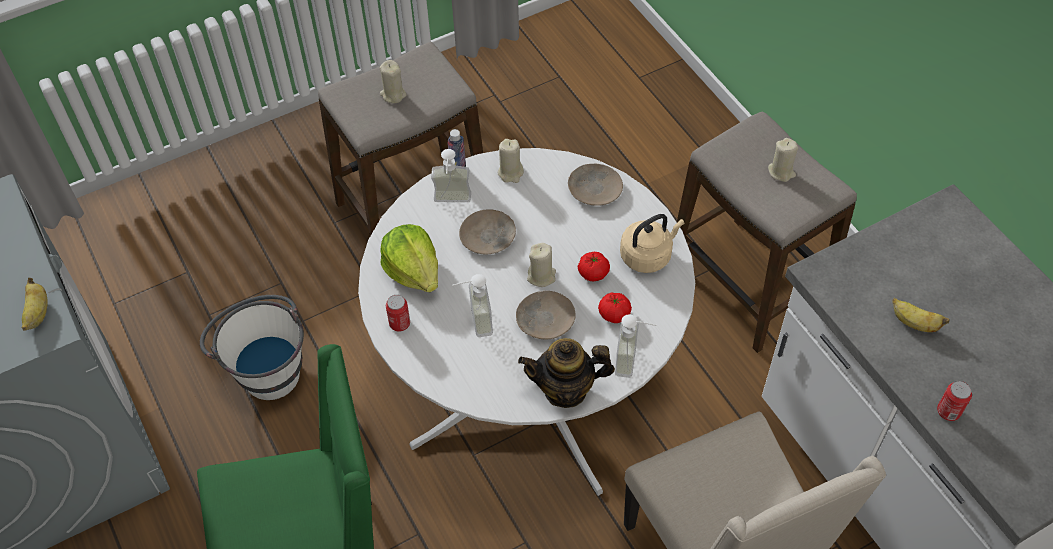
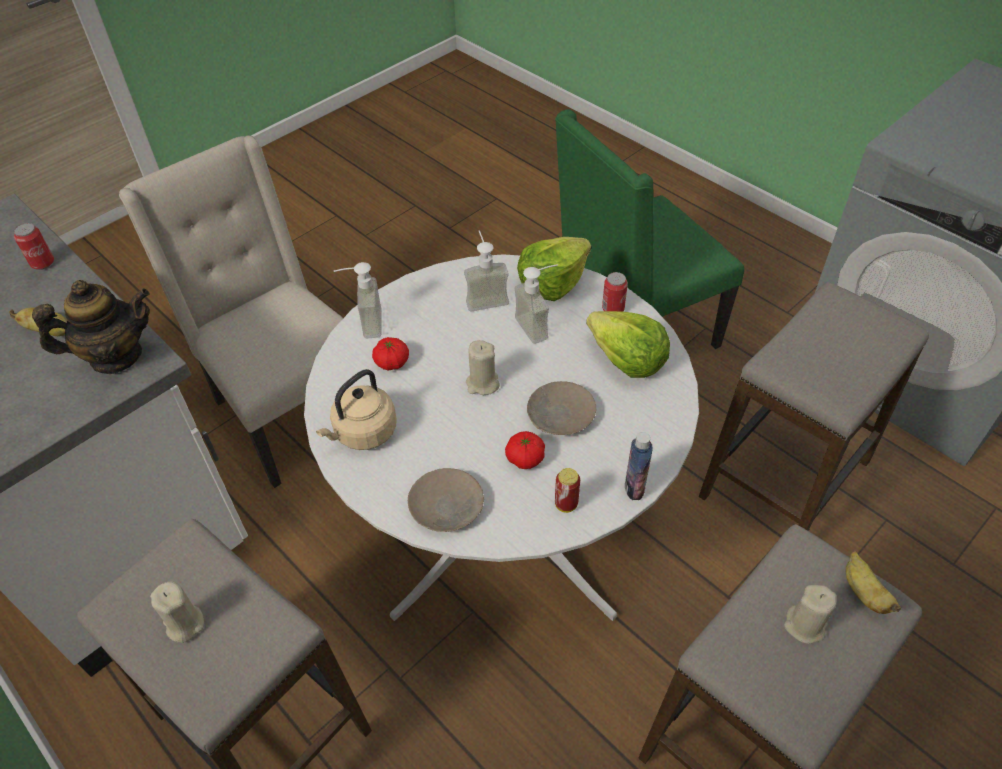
camera: 165 degrees right, 5 degrees down
(38, 314) = (924, 151): banana -> banana (863, 592)
(265, 367) = (785, 479): white bucket -> stool
(441, 367) = (552, 282): none -> lettuce
(452, 203) = (623, 446): soap dispenser -> soap dispenser (485, 297)
(510, 173) = (566, 504): beige candle -> can
(544, 319) = (465, 342): beige plate -> none
(566, 389) = (426, 288): teapot -> teapot (116, 356)
(593, 273) = (424, 399): tomato -> tomato (525, 458)

